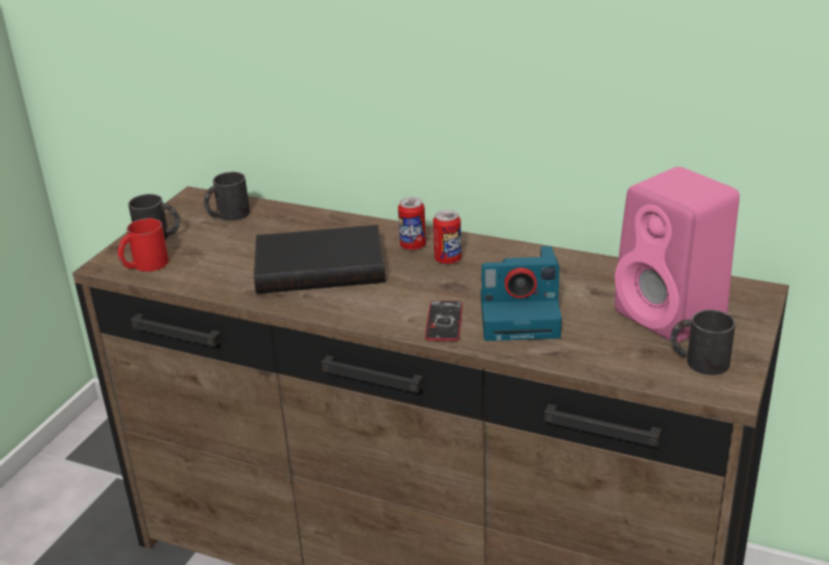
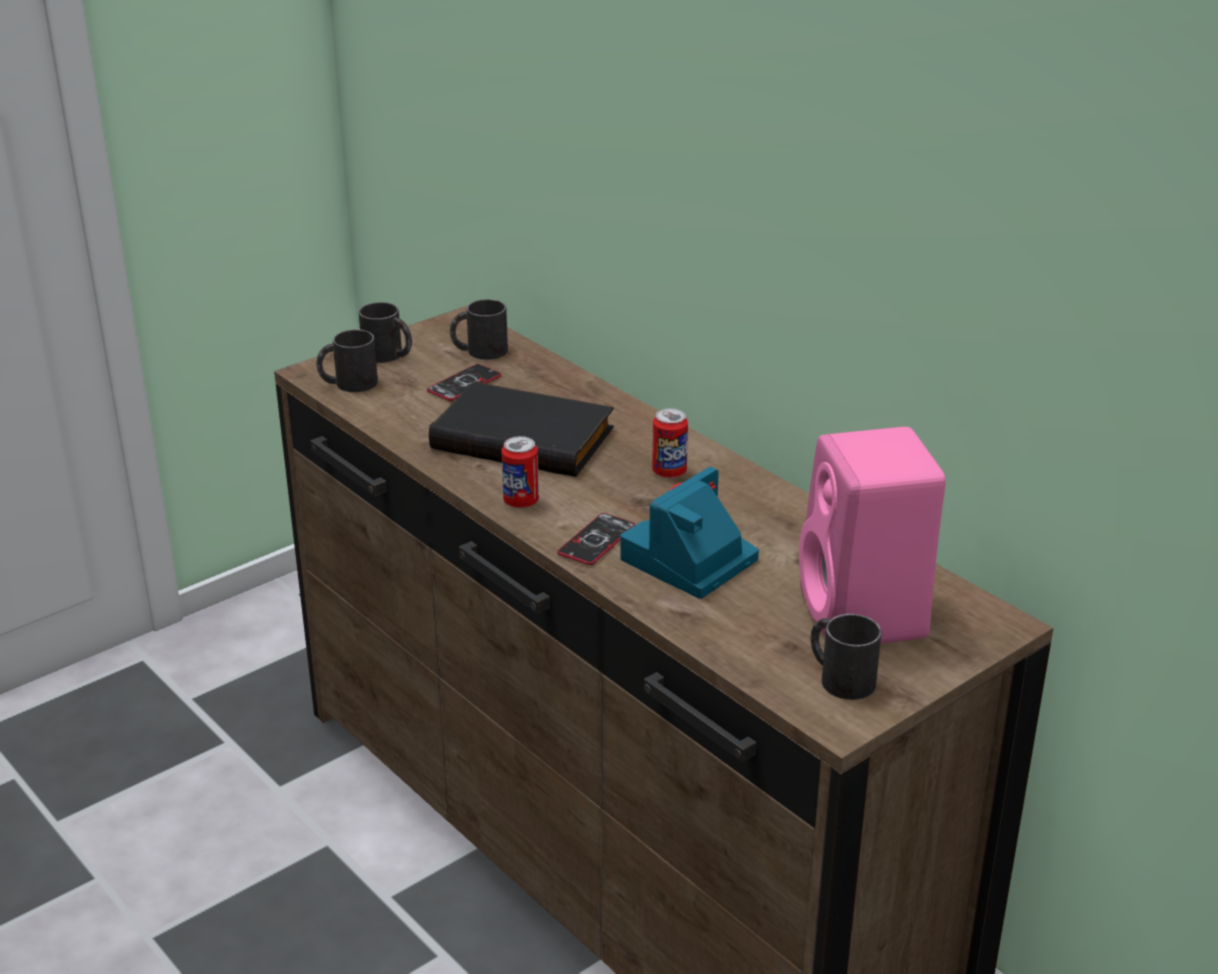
camera: 25 degrees right, 0 degrees up
(144, 265) = (348, 384): red mug -> black mug
(238, 241) = (464, 384): none -> phone
(413, 246) = (645, 445): can -> can (521, 502)
(521, 316) = (688, 561): camera -> camera turned 105 degrees clockwise

